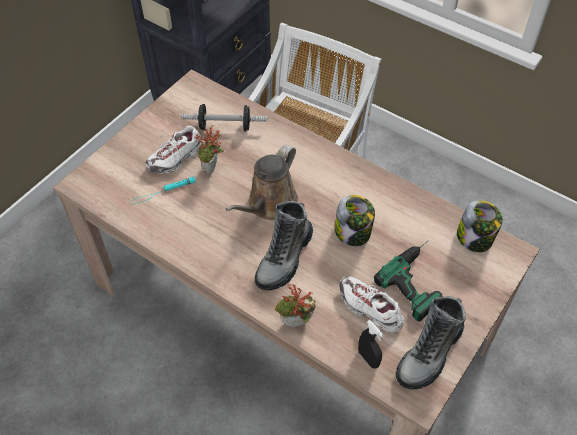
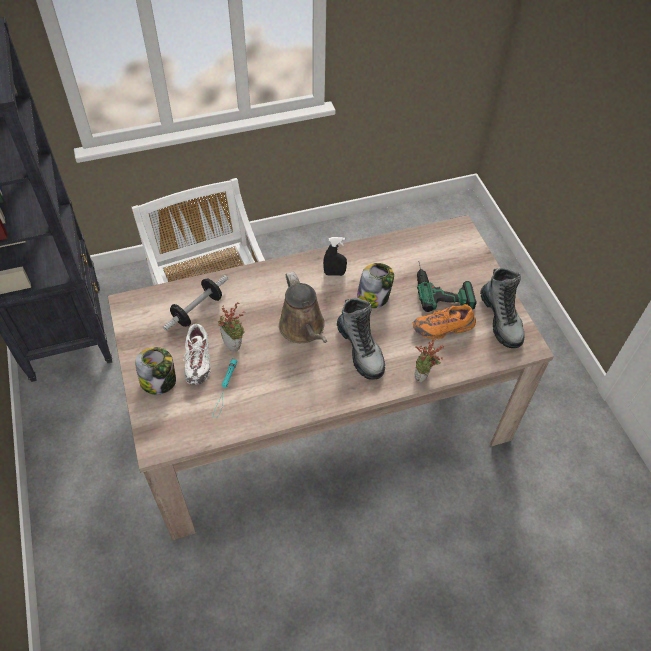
camera: 55 degrees left, 0 degrees up
(368, 358) = (480, 353): black spray bottle -> black spray bottle (334, 273)
(369, 309) = (443, 328): white shoe -> orange shoe
(475, 238) = (434, 239): jar -> jar (159, 381)

